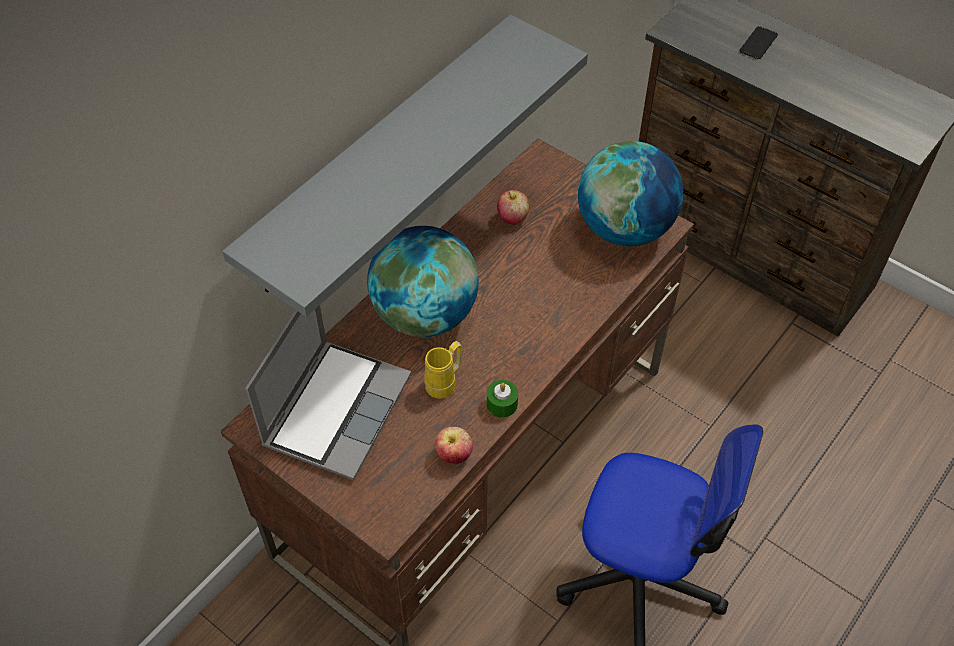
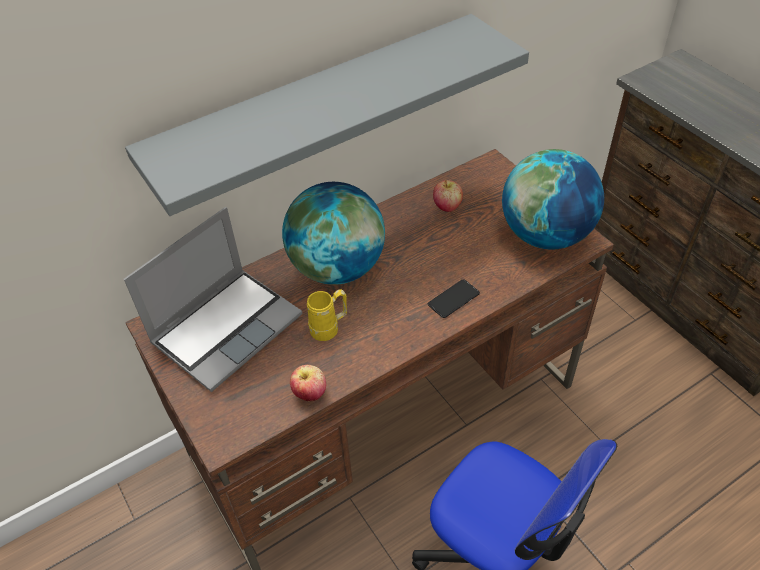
camera: 20 degrees right, 5 degrees down
(502, 404) = (372, 359): green candle -> none
(758, 43) = (722, 102): phone -> phone (453, 299)

